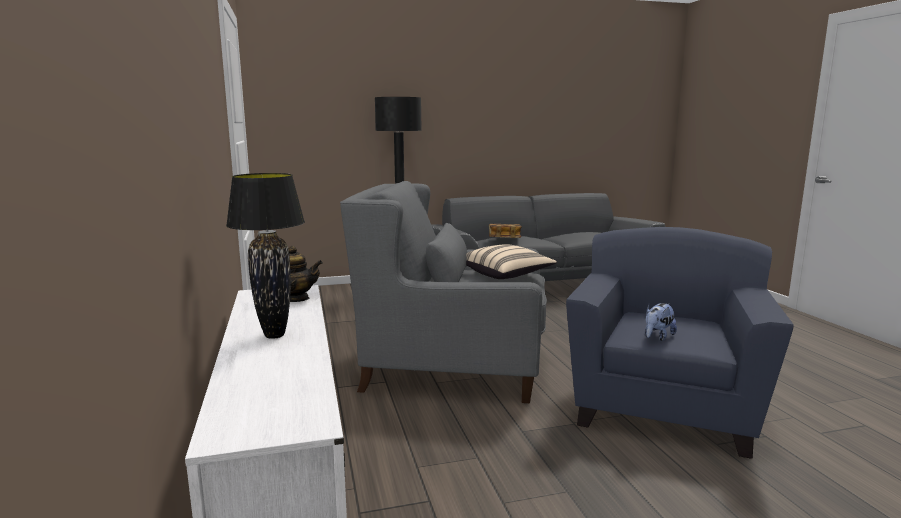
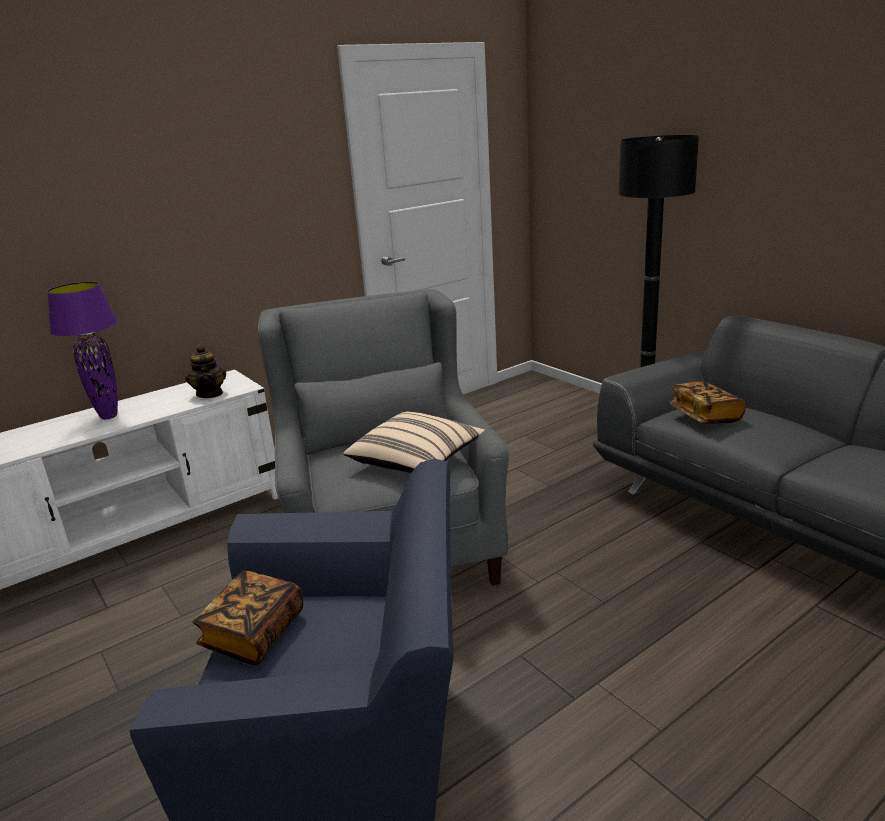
camera: 70 degrees right, 10 degrees up
(274, 335) = (108, 416): black table lamp -> purple table lamp
(657, 337) = (254, 634): plush toy -> book

